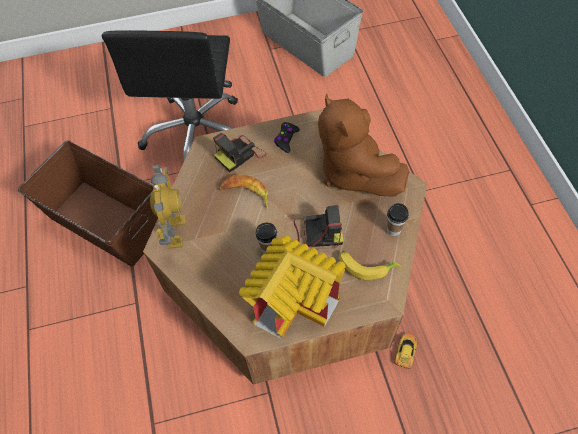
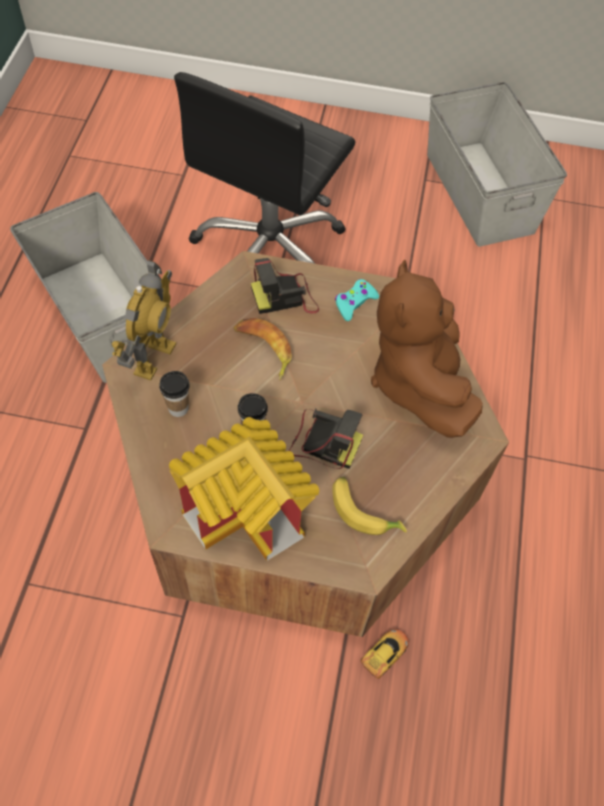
camera: 20 degrees right, 0 degrees up
(106, 221) = (103, 313): brown storage box -> grey storage box
(286, 139) = (354, 303): black game controller -> turquoise game controller
(393, 229) = (427, 481): cup -> cup (178, 408)

